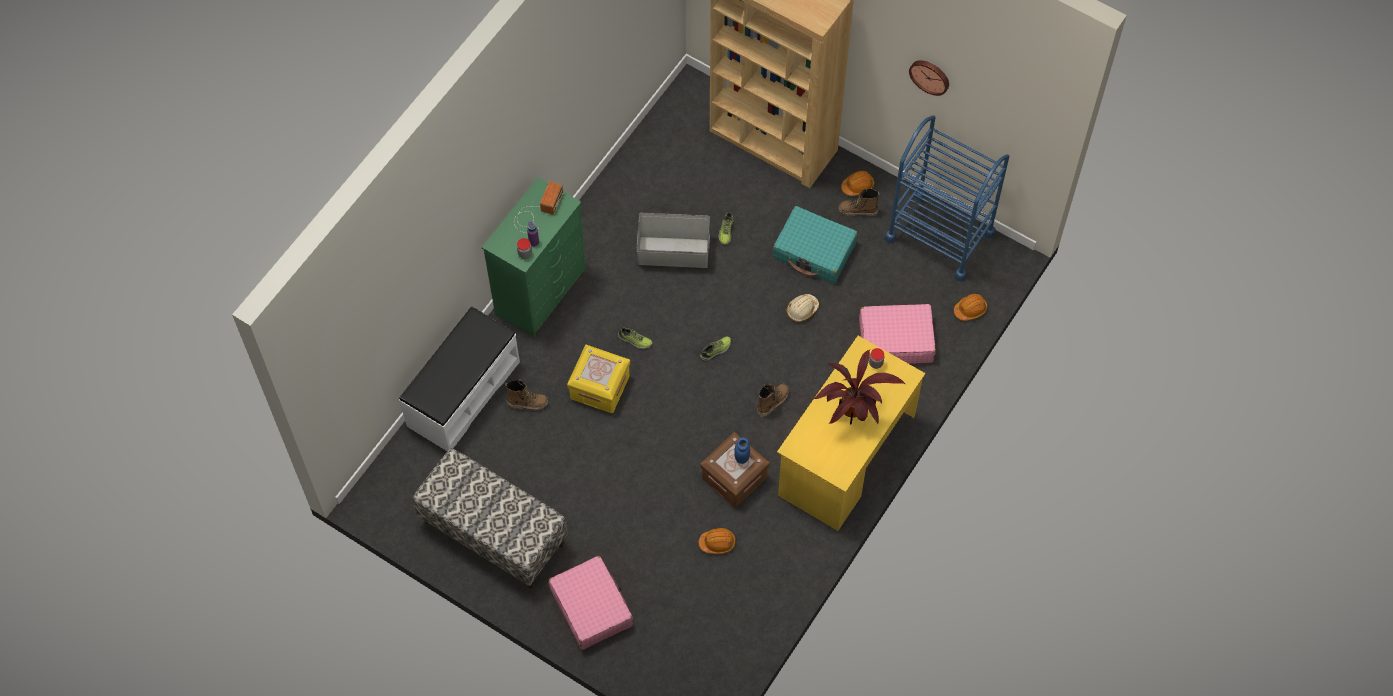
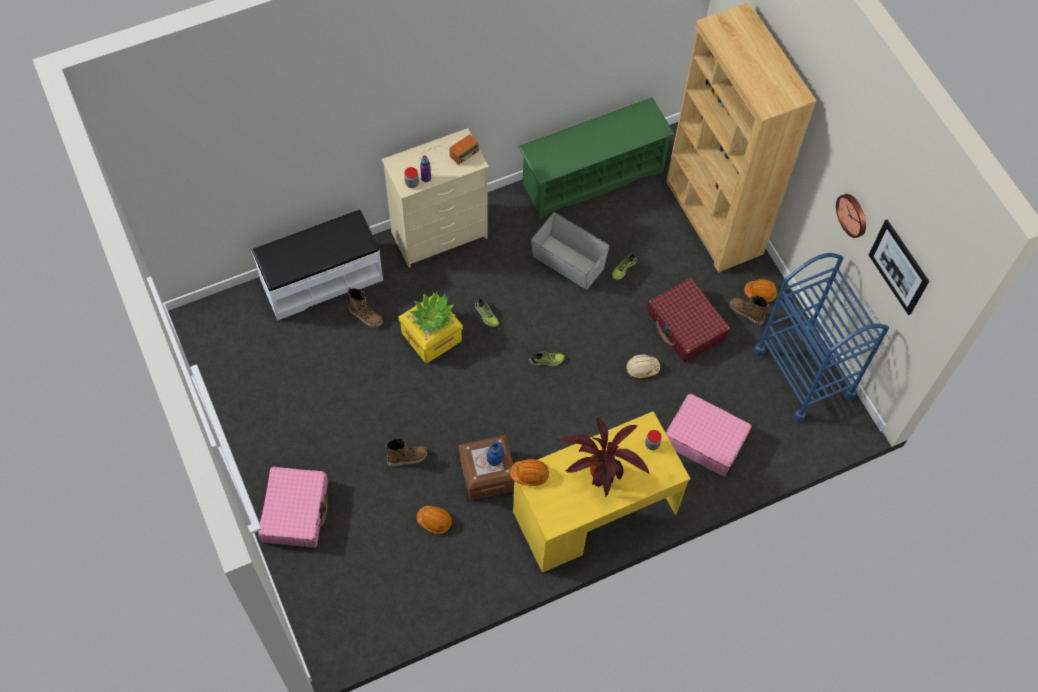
camera: 30 degrees right, 0 degrees up
(493, 533) = (263, 404): bench -> none
(542, 292) = (440, 235): green dresser -> beige dresser
(599, 366) = (433, 317): none -> potted plant
(641, 163) = (592, 178): none -> green shoe rack
(772, 402) = (563, 430): boot -> boot (407, 458)
(814, 251) = (686, 326): turquoise suitcase -> red suitcase
(970, 309) = (789, 450): orange hard hat -> orange hard hat (530, 474)
(997, 100) = (899, 267): none -> picture

